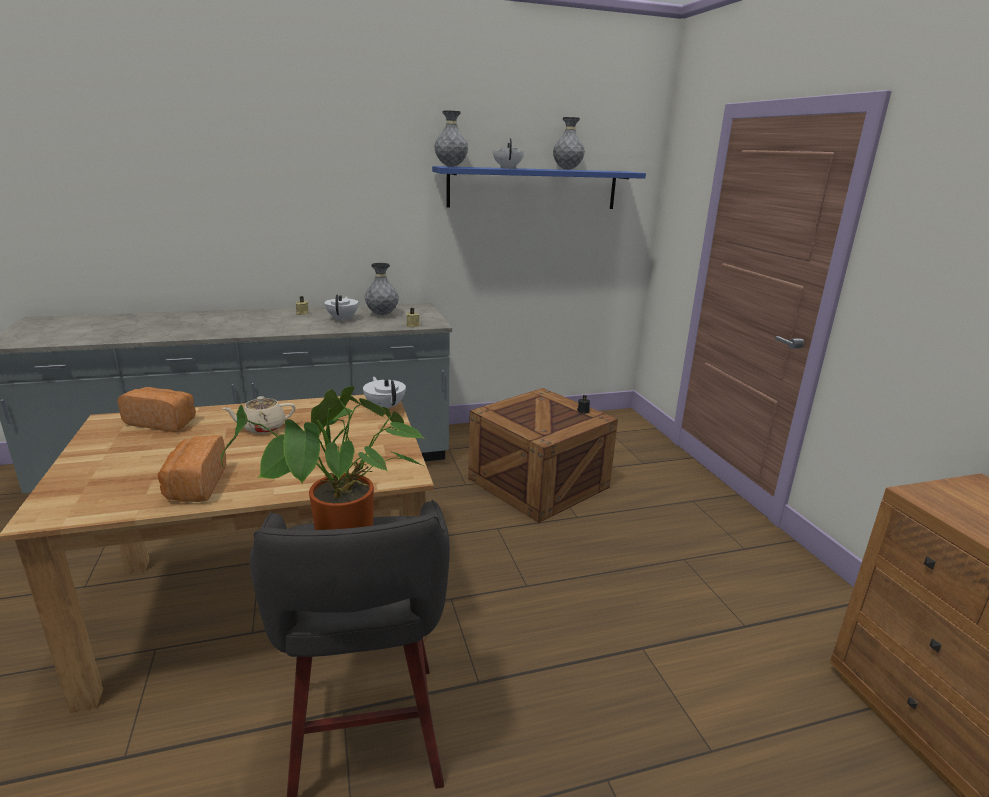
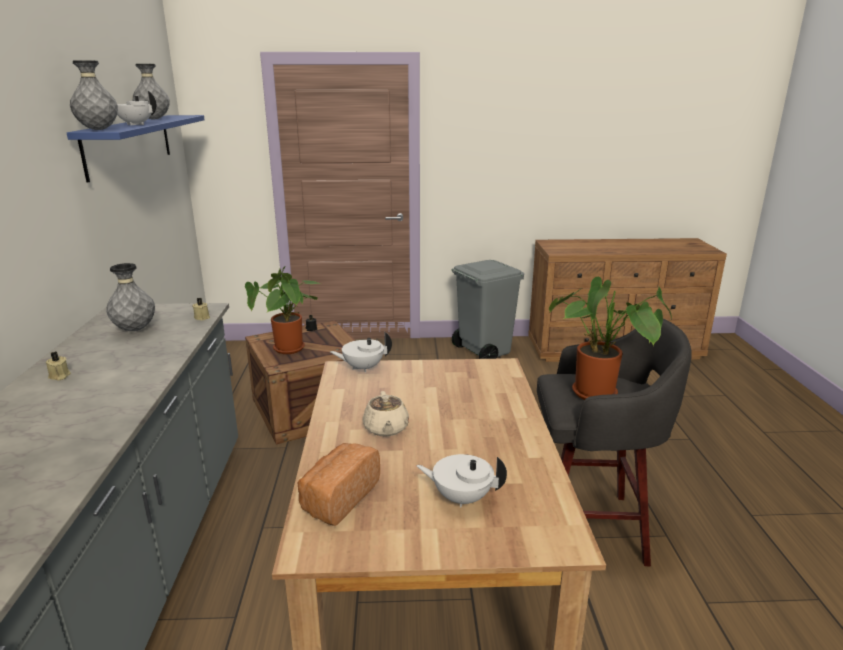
camera: 75 degrees left, 0 degrees up
(195, 485) = (509, 456): bread -> none
(343, 318) = (126, 351): white teapot -> white teapot (461, 497)
(525, 410) = (290, 350): none -> potted plant
(798, 594) = (483, 352): none -> grey trash can

